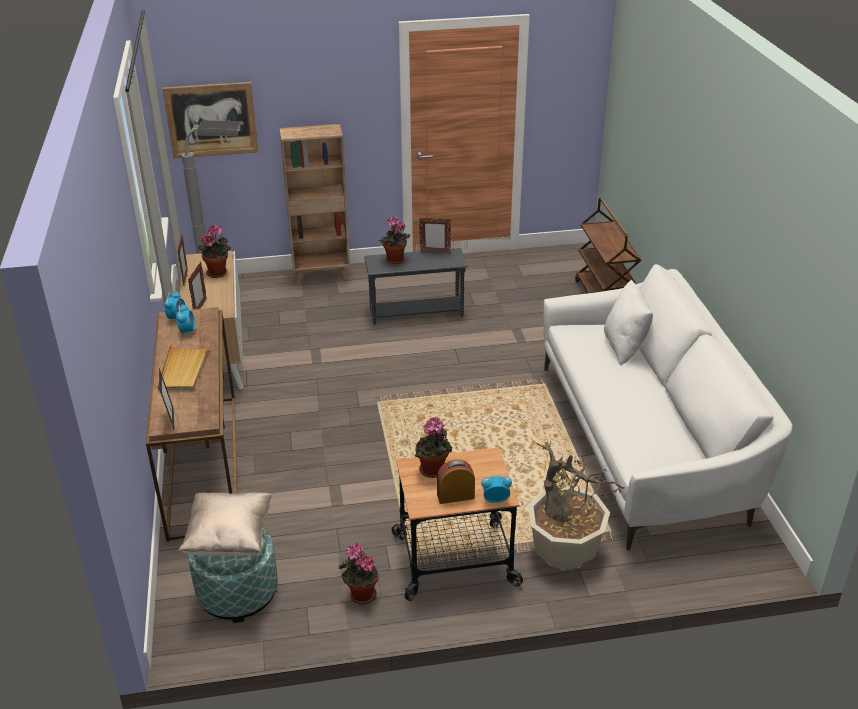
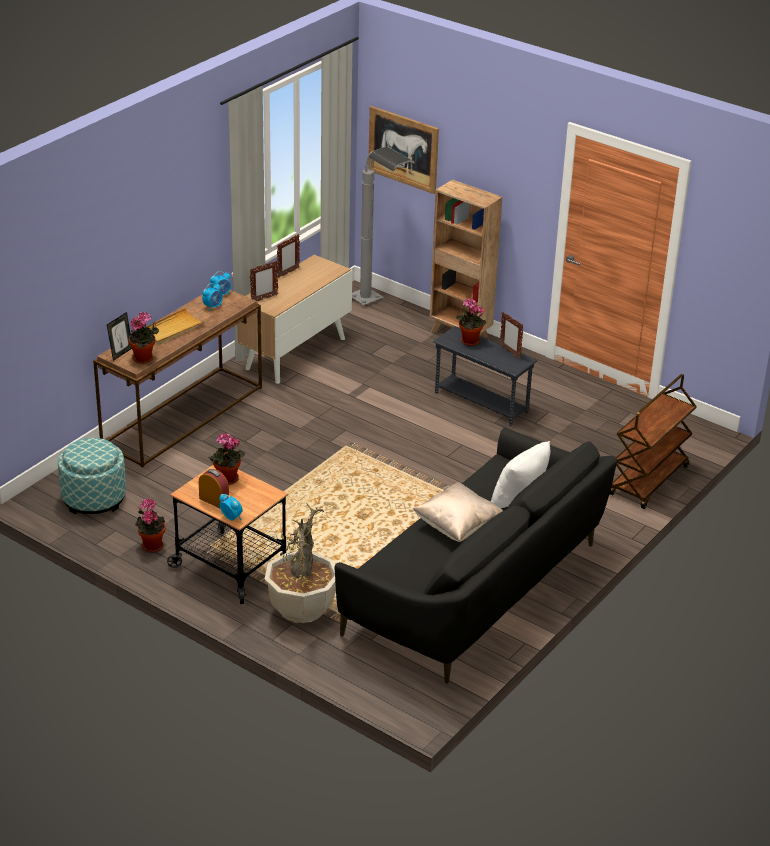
camera: 45 degrees right, 0 degrees up
(218, 272) = (315, 280): potted plant -> potted plant (144, 358)
(229, 539) = (90, 450): beige pillow -> beige pillow (457, 526)
(643, 443) = (477, 589): white sofa -> black sofa

